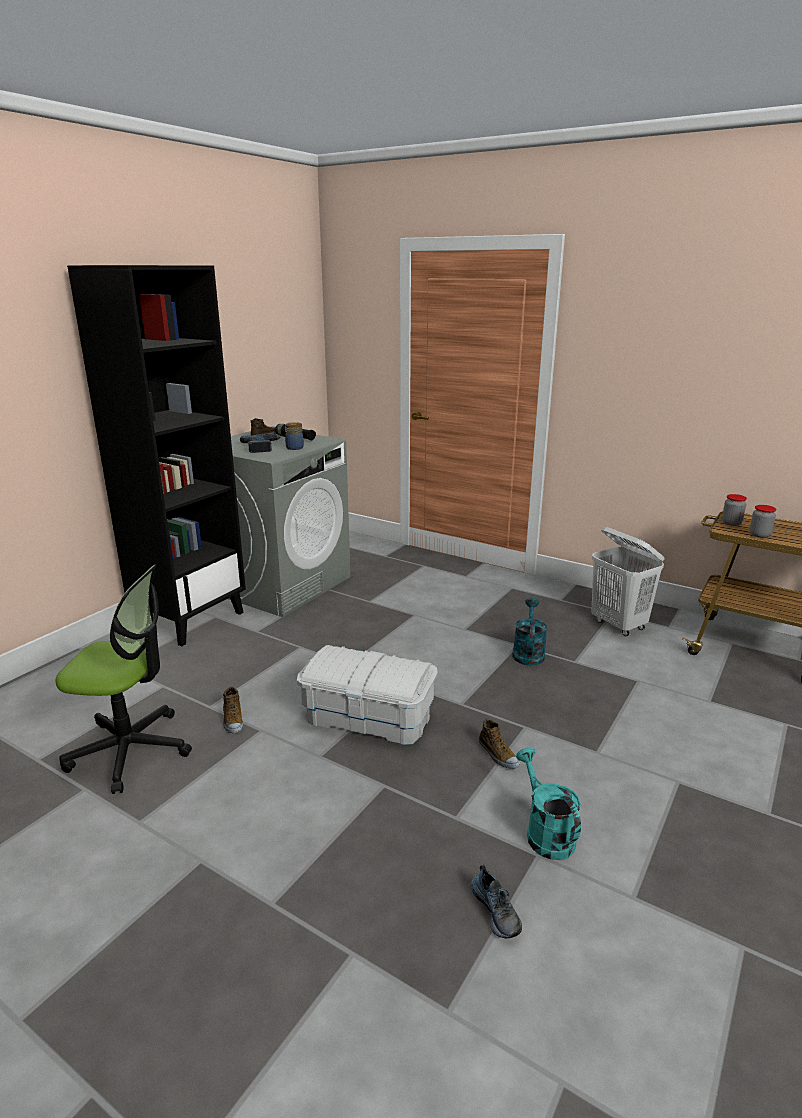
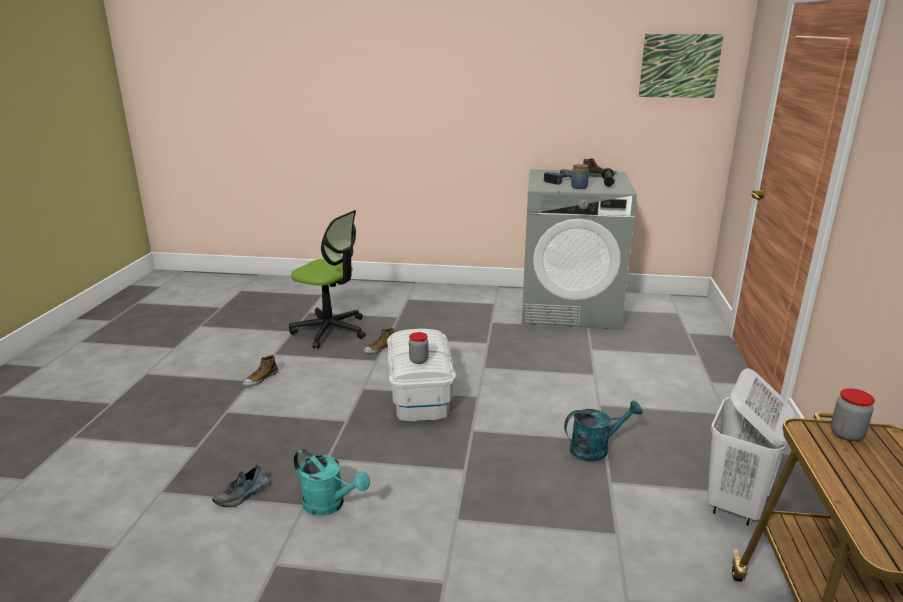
camera: 65 degrees right, 0 degrees up
(130, 750) = (330, 330): office chair -> office chair turned 45 degrees counterclockwise
(190, 619) = (481, 297): black bookcase -> none
(284, 311) = (679, 66): none -> picture
(497, 754) = (414, 463): shoe -> shoe (260, 379)
(545, 832) = (330, 505): turquoise watering can -> turquoise watering can turned 75 degrees clockwise
(759, 535) = (828, 459): jar -> jar (418, 360)

